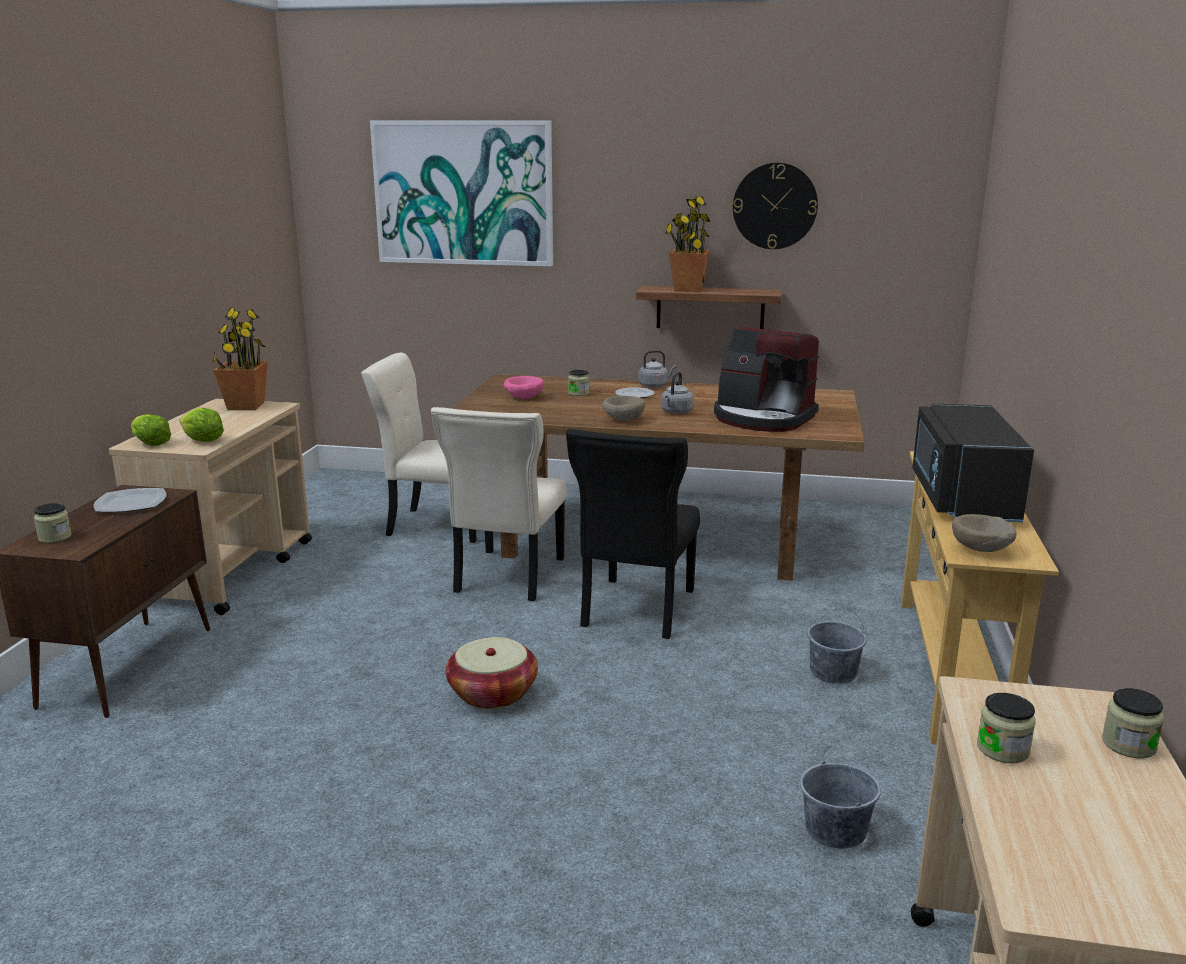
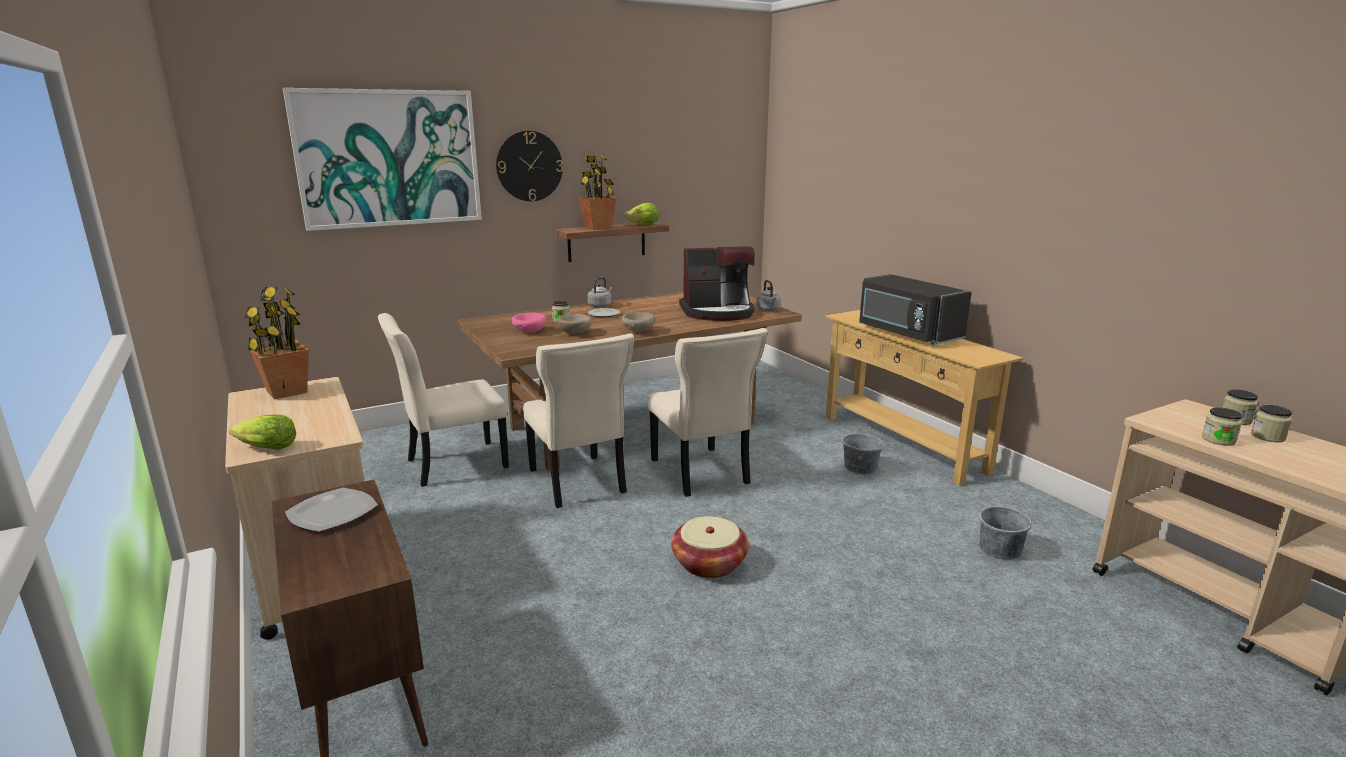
camera: 40 degrees left, 0 degrees up
(55, 537) = (324, 571): jar -> jar (1267, 437)
(203, 441) = (326, 431): lettuce -> lettuce (644, 225)
(636, 610) = (701, 473): black chair -> beige chair
(676, 412) = (658, 319): grey kettle -> grey kettle (768, 310)
(775, 206) = (646, 159): wall clock -> wall clock (529, 166)
(982, 550) = (977, 356): beige bowl -> beige bowl (575, 333)

